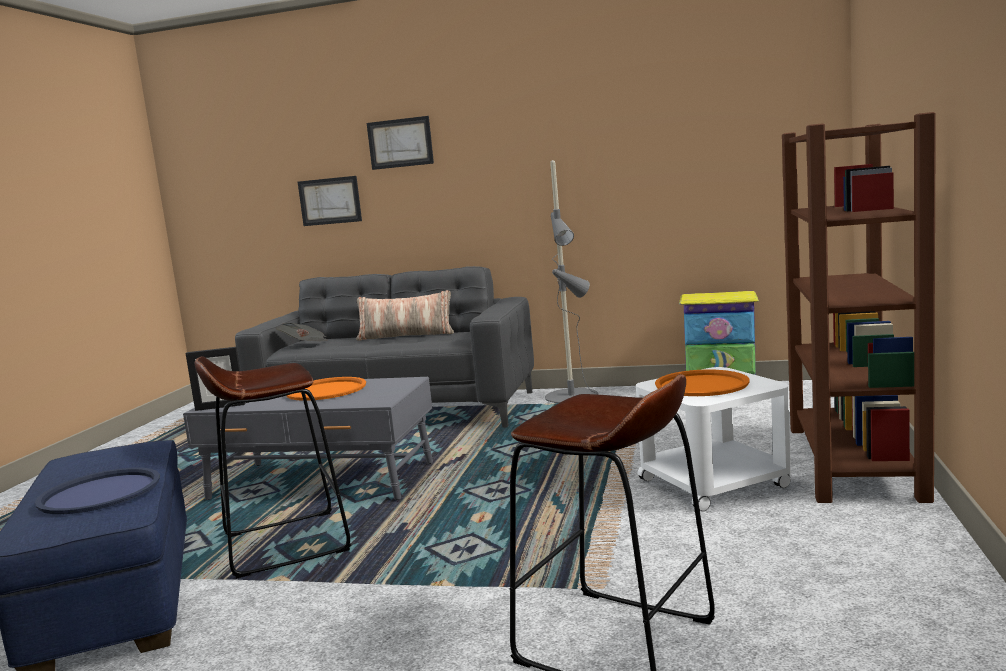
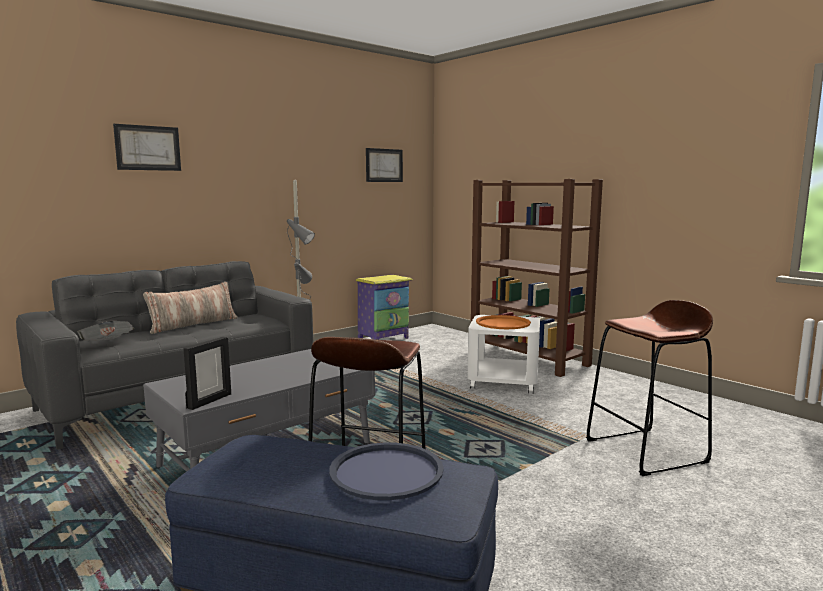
camera: 55 degrees left, 0 degrees up
(326, 390) = (271, 369): orange tray -> none
(330, 201) = (64, 196): picture -> picture (384, 165)

